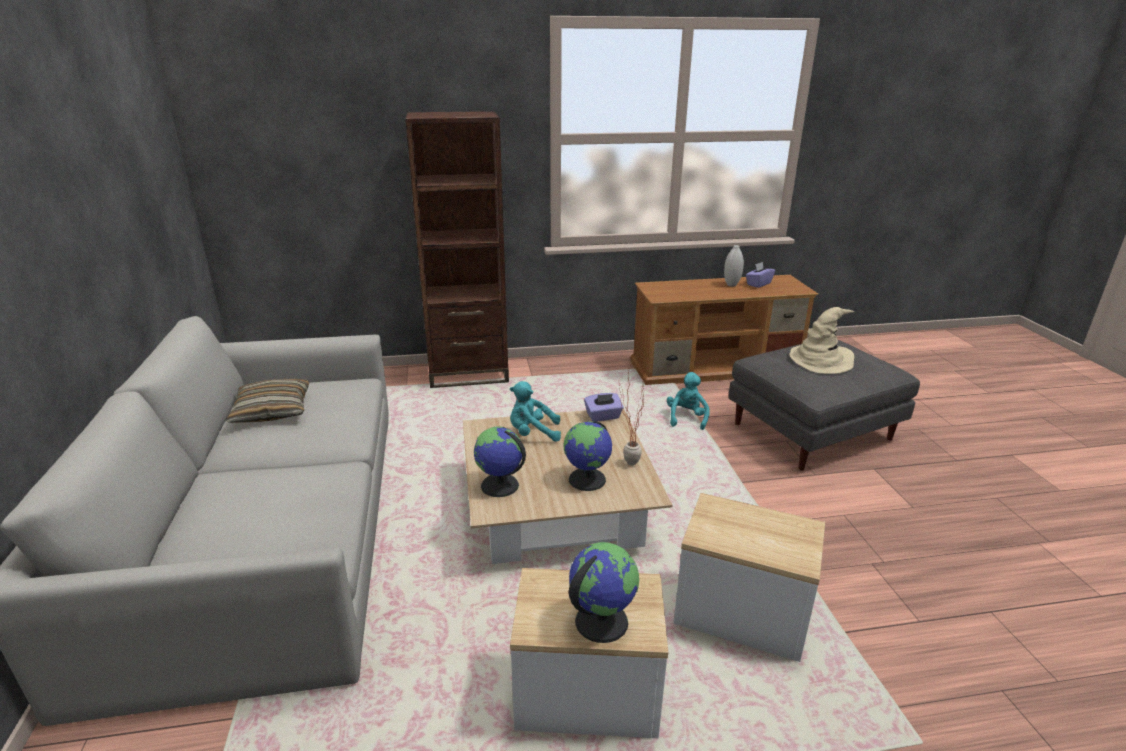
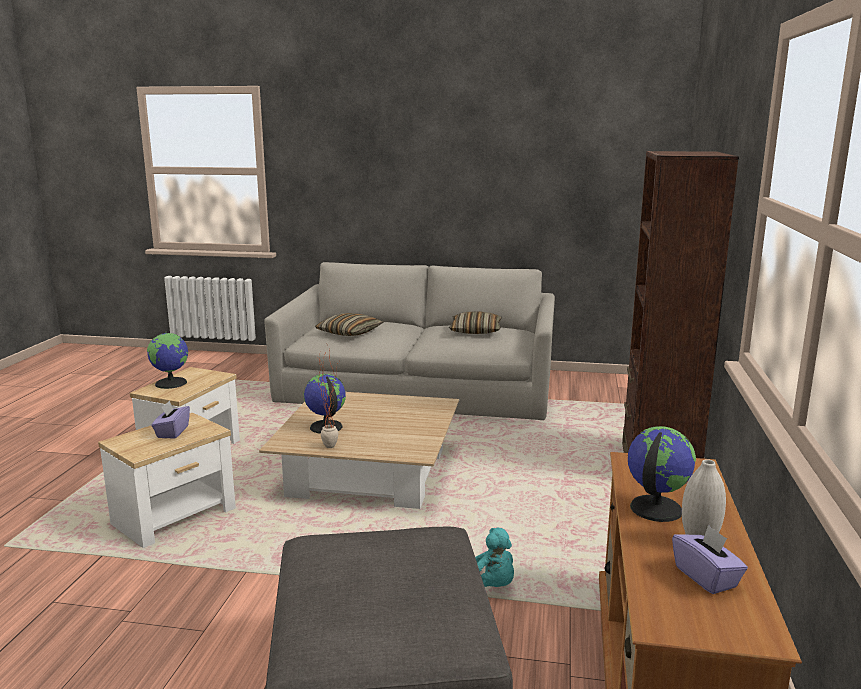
camera: 110 degrees right, 10 degrees down
(275, 516) = (349, 333): none -> pillow
(499, 486) = (350, 400): globe -> globe (655, 508)
(532, 433) = (414, 418): turquoise plush toy -> none
(603, 416) = (420, 450): purple tissue box -> purple tissue box (172, 432)
(821, 360) = (388, 577): beige hat -> none

